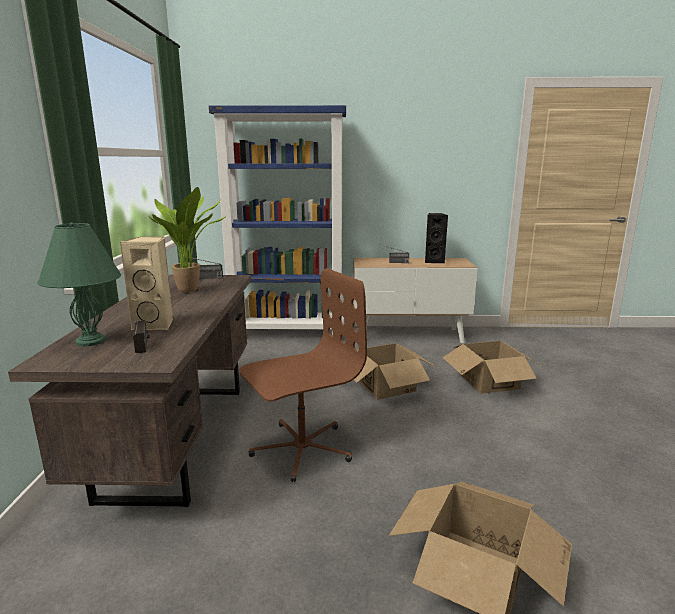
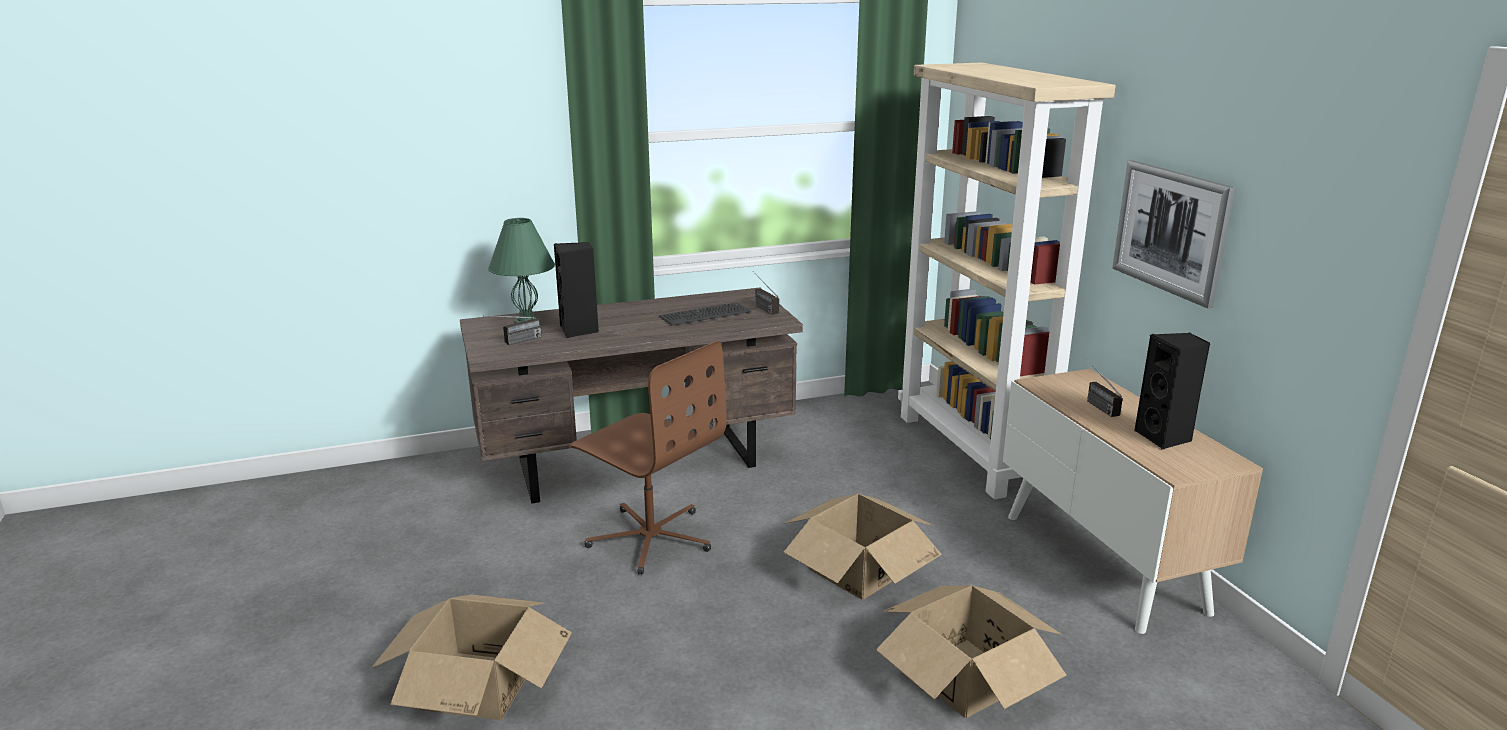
camera: 70 degrees right, 5 degrees up
(156, 324) = (579, 330): beige speaker -> black speaker
(191, 290) = (705, 314): potted plant -> keyboard
(288, 334) = (973, 450): blue bookcase -> beige bookcase
(391, 175) = (1171, 231): none -> picture

